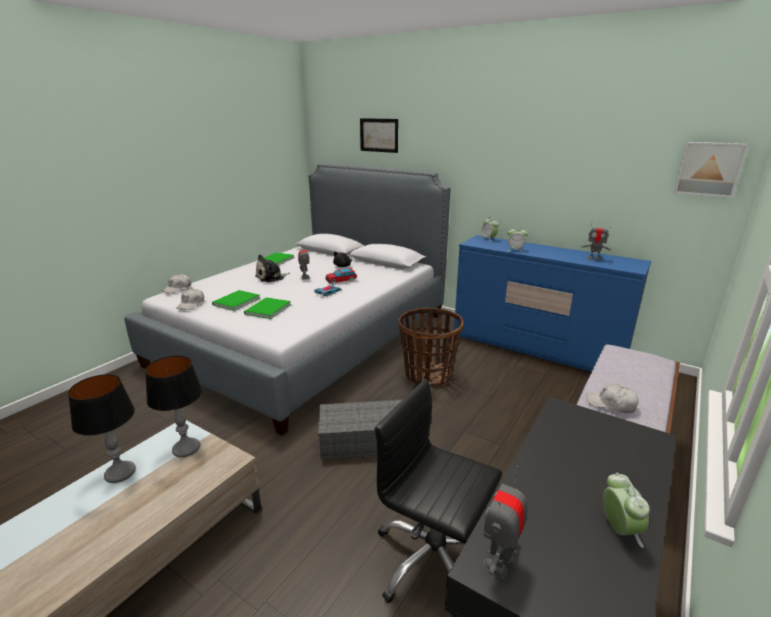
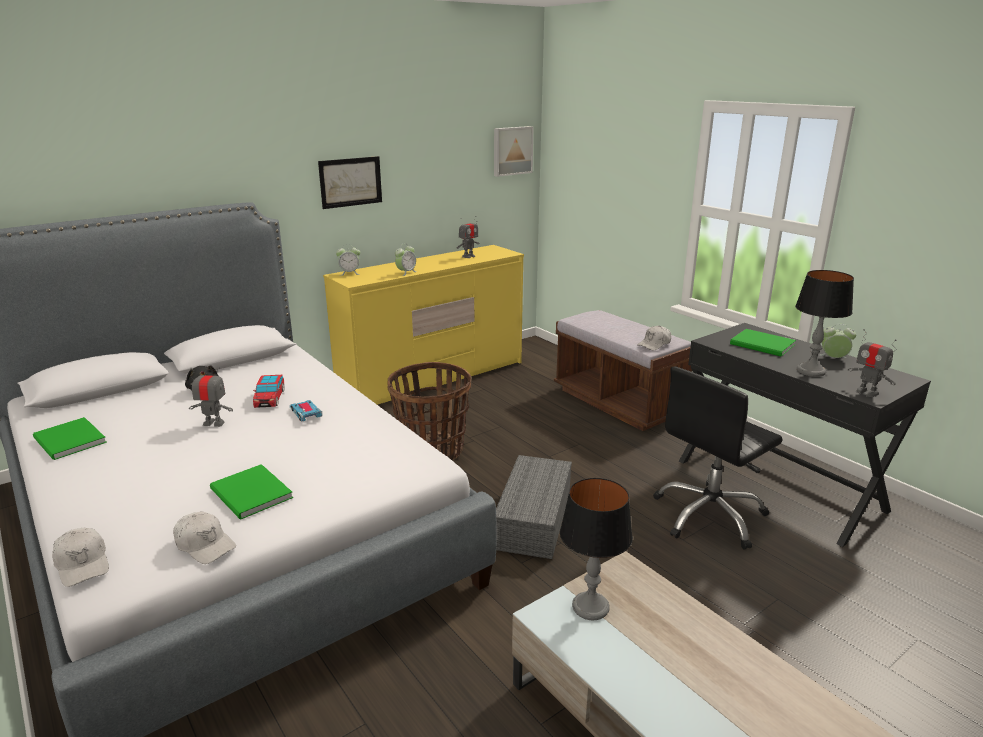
camera: 70 degrees left, 0 degrees up
(120, 473) = (626, 672): table lamp -> table lamp (811, 371)
(266, 309) = (319, 468): green book -> green book (763, 345)
(271, 277) = (171, 452): plush toy -> none
(379, 135) = (114, 158): picture -> picture (350, 182)
(536, 349) = (433, 378): blue dresser -> yellow dresser

